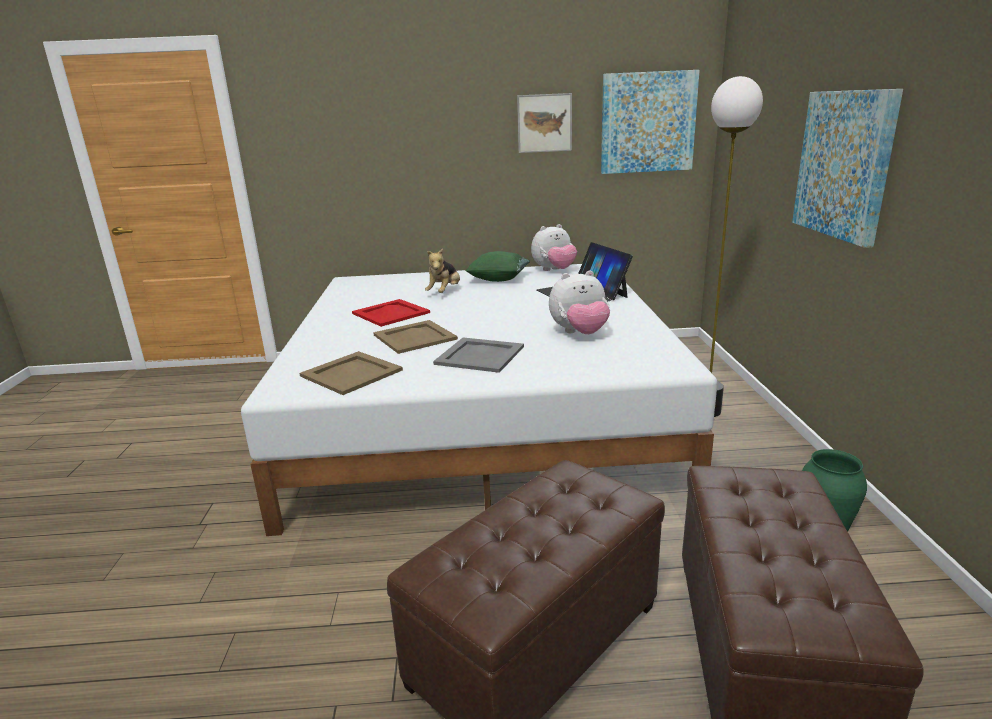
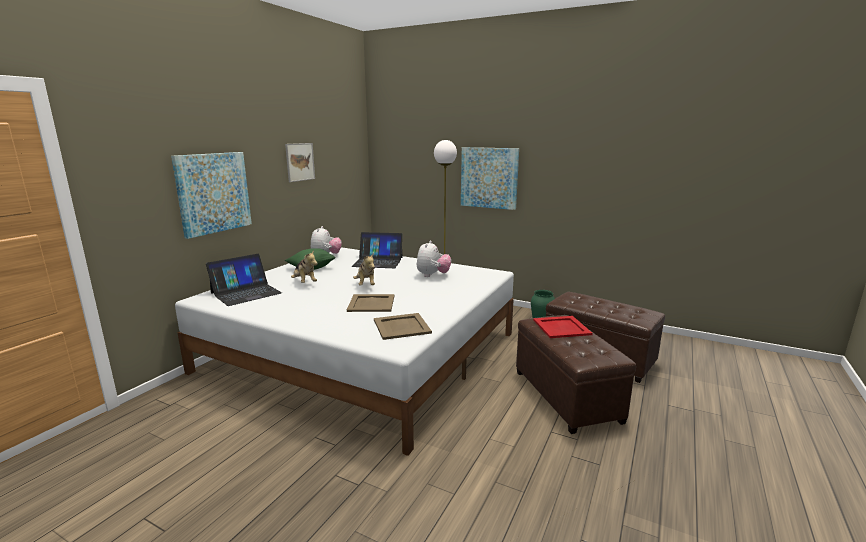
camera: 60 degrees left, 5 degrees down
(382, 286) = (246, 293): none -> laptop
(391, 313) = (313, 301): red tray -> red tray (561, 327)
(478, 315) = (366, 285): none -> plush toy
(480, 355) = (426, 296): grey tray -> none
(647, 123) = (344, 160): picture -> picture (213, 193)

